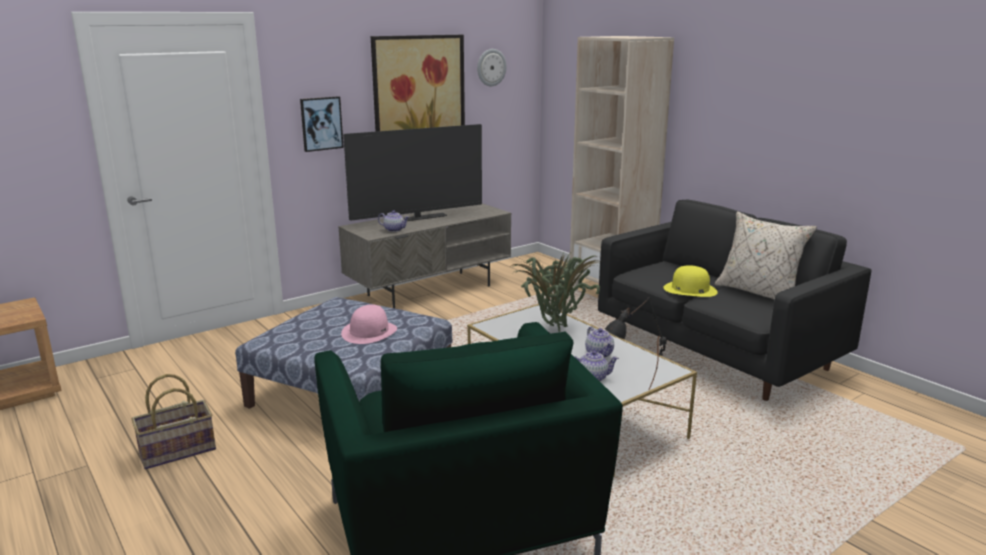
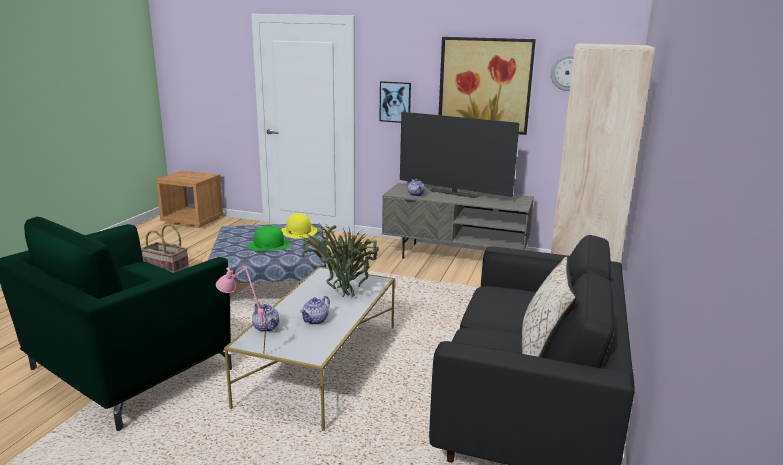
camera: 55 degrees right, 0 degrees up
(369, 332) = (269, 245): pink hat -> green hat
(632, 397) = (244, 350): black table lamp -> pink table lamp
(690, 289) = (492, 321): yellow hat -> yellow hat (298, 231)

